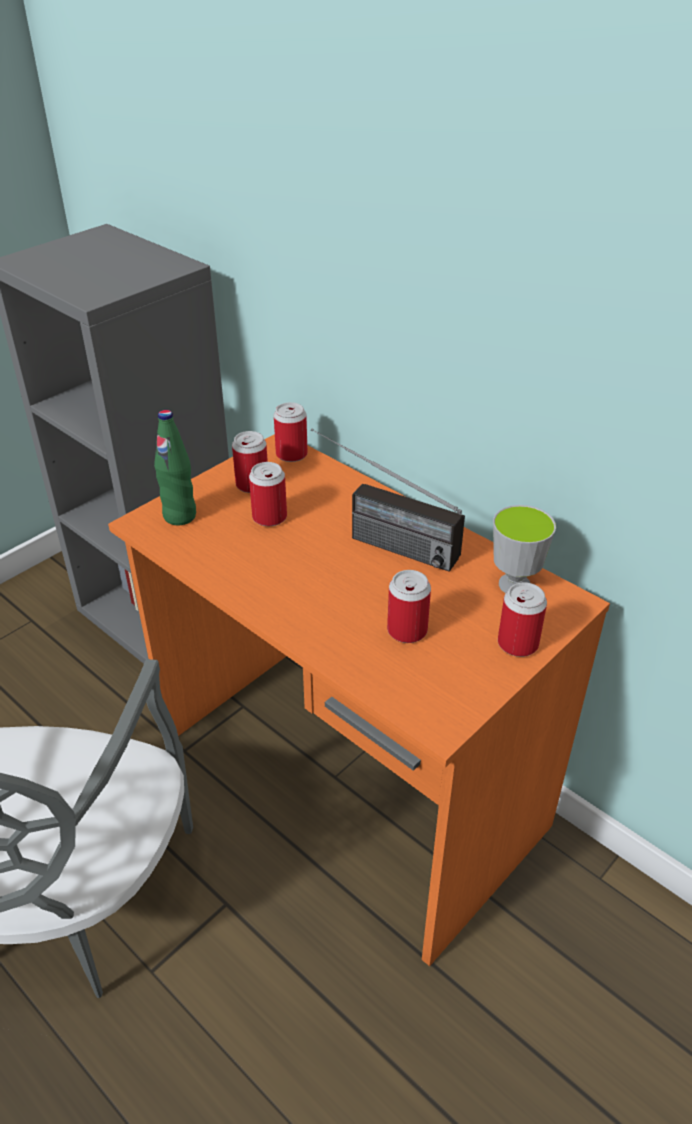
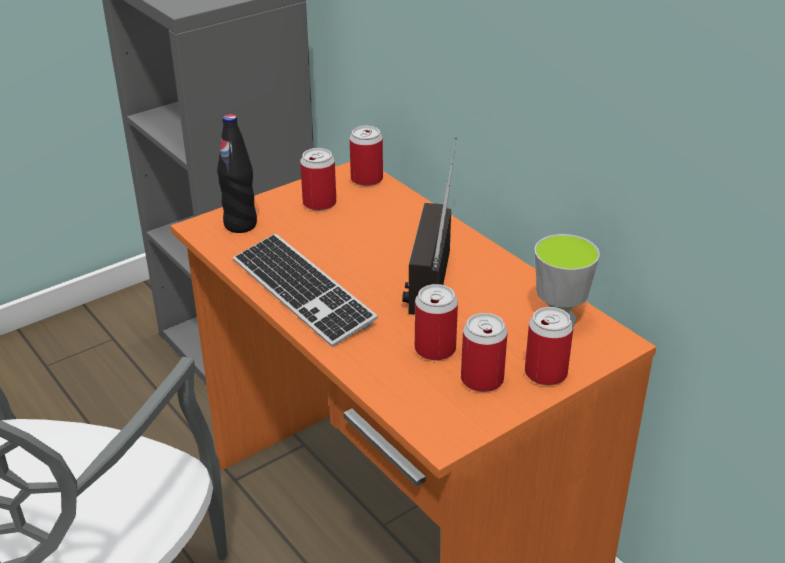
camera: 10 degrees right, 5 degrees down
(180, 516) = (240, 225): green bottle -> black bottle
(261, 583) = (302, 292): none -> keyboard
(269, 517) = (328, 234): can -> can (482, 379)
(377, 540) = (430, 264): radio -> radio turned 60 degrees clockwise

